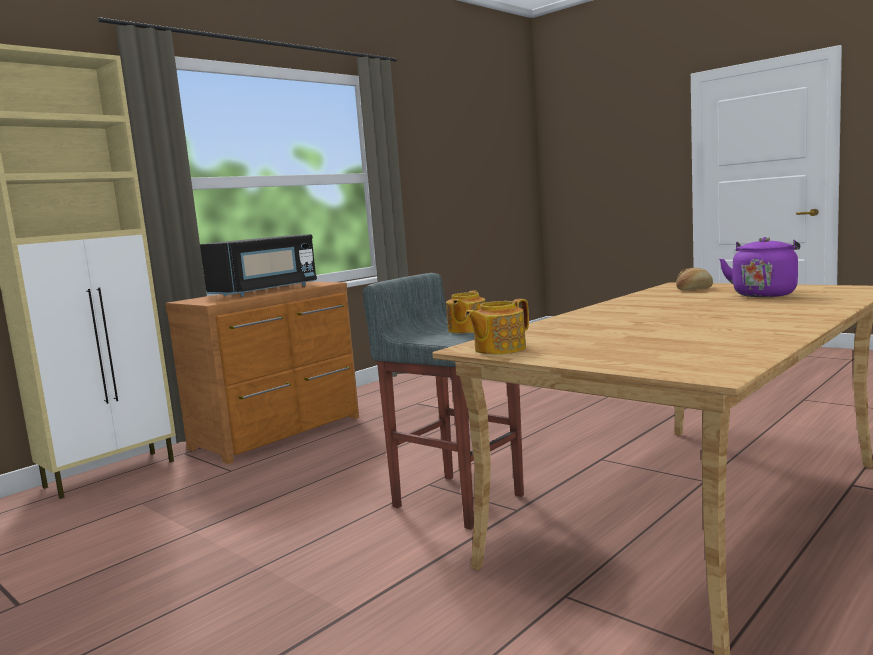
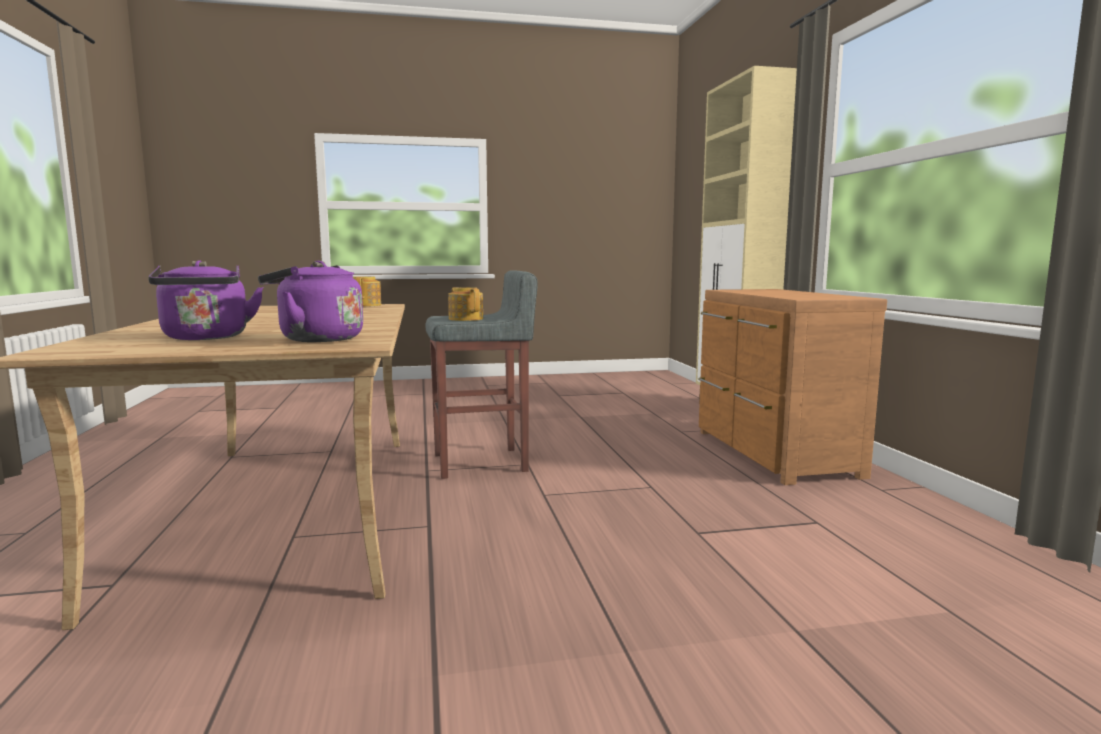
camera: 125 degrees right, 0 degrees up
(266, 291) = (787, 293): black microwave -> none
(693, 289) = (316, 339): bread -> purple kettle

